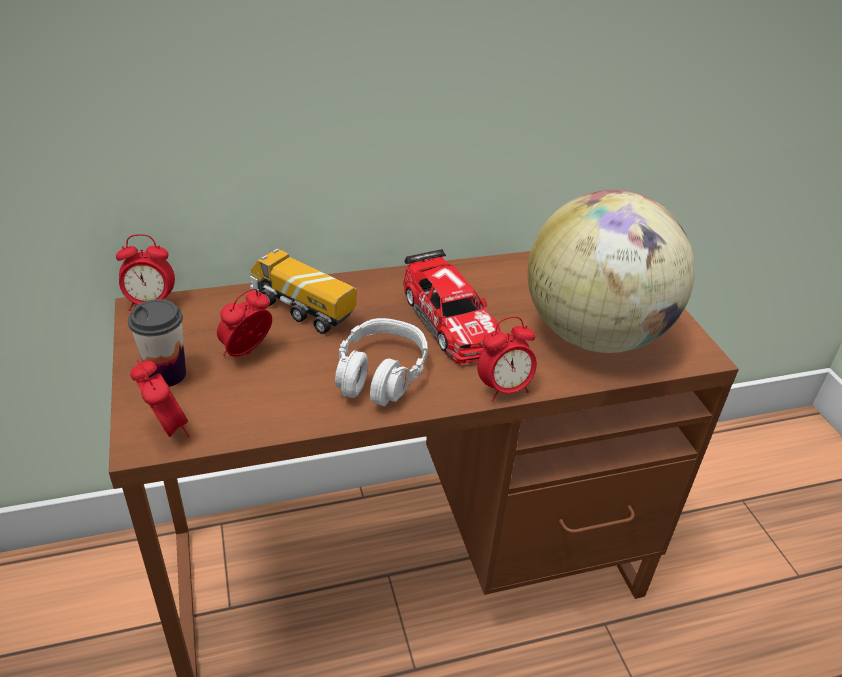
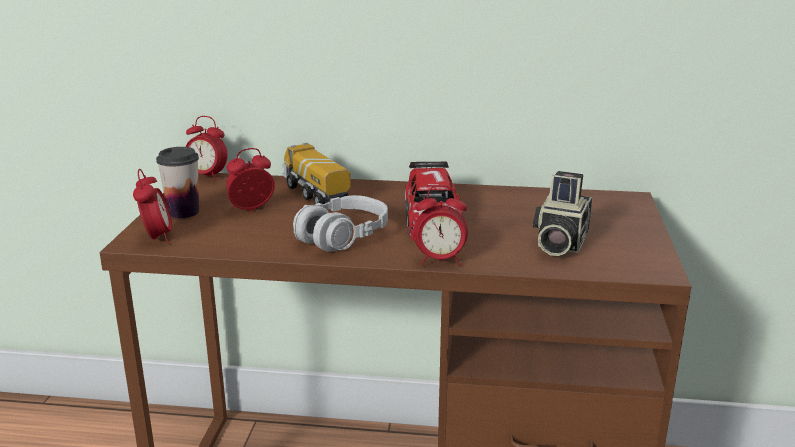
camera: 25 degrees right, 15 degrees down
(594, 335) = (559, 243): globe -> camera

